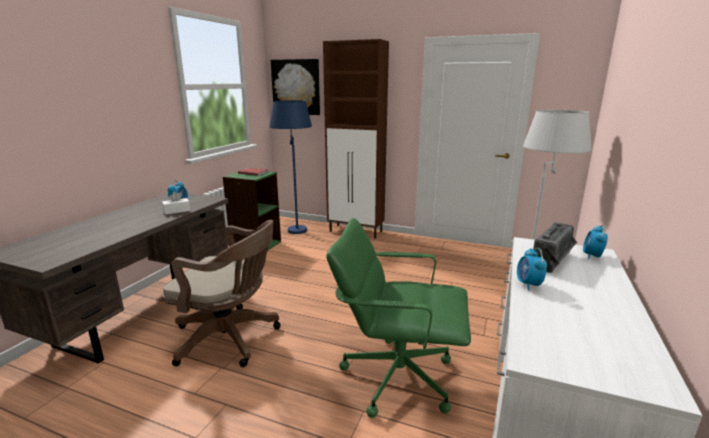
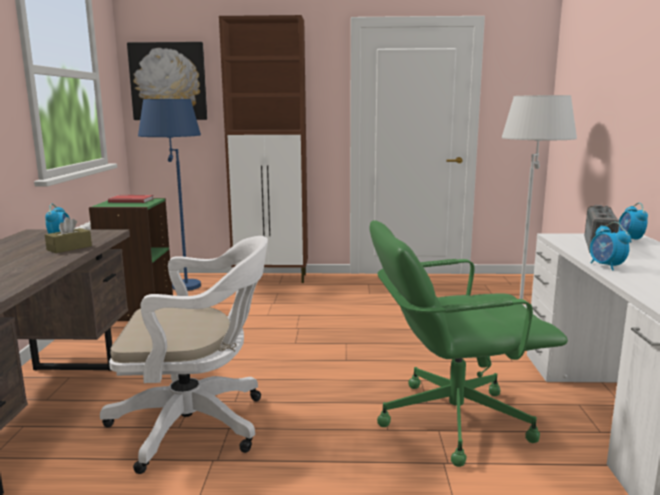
camera: 20 degrees left, 5 degrees down
(177, 211) = (69, 248): white tissue box -> brown tissue box
(230, 338) = (197, 424): brown office chair -> white office chair

